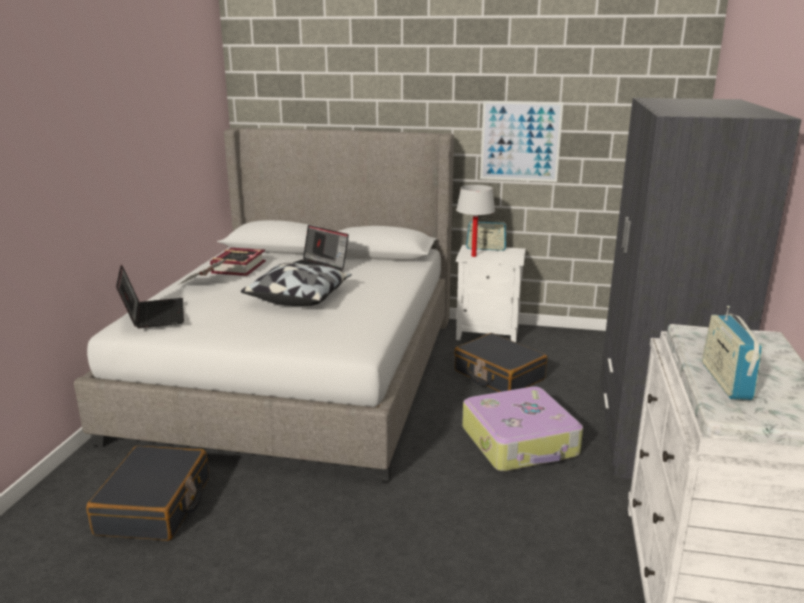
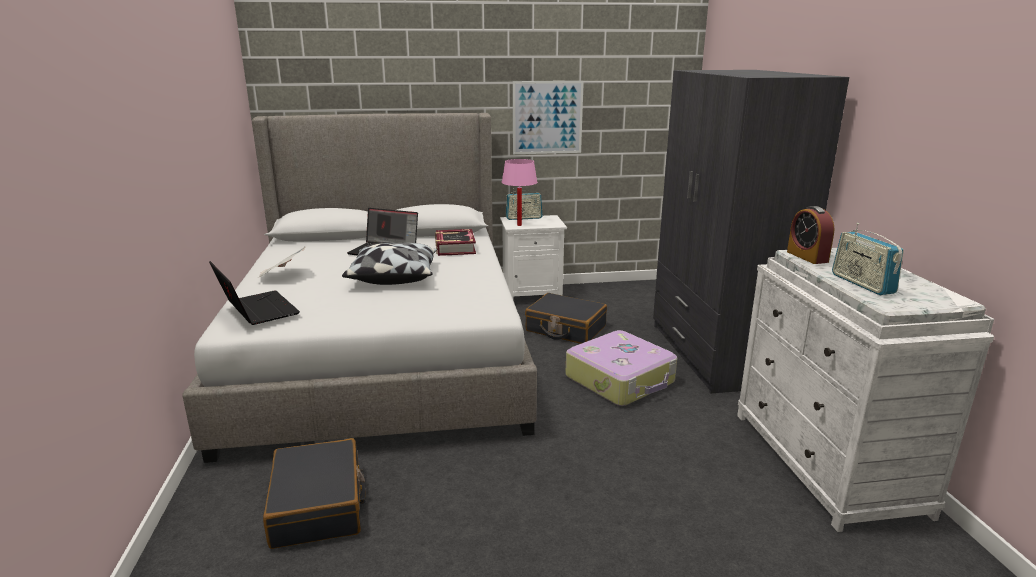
camera: 20 degrees left, 0 degrees up
(238, 267) = (304, 257): book -> book (455, 248)
(473, 256) = (519, 225): white table lamp -> pink table lamp
(696, 337) = (807, 257): none -> alarm clock

